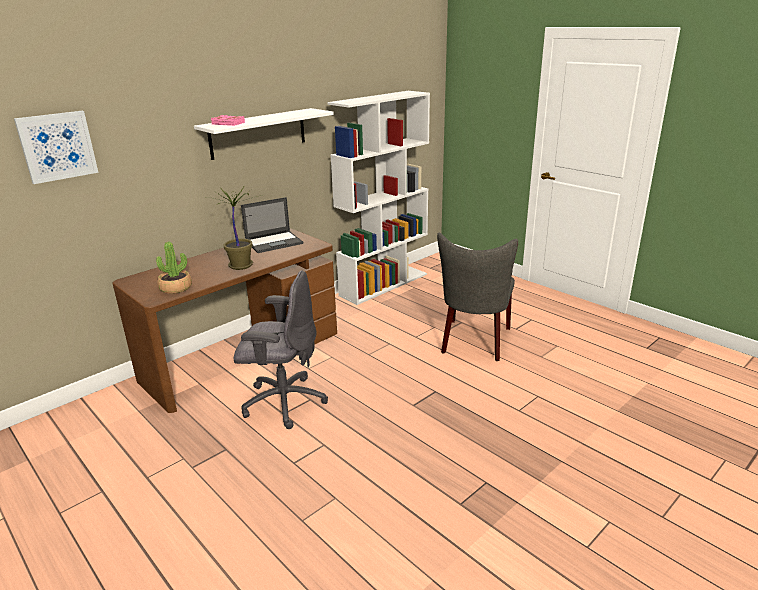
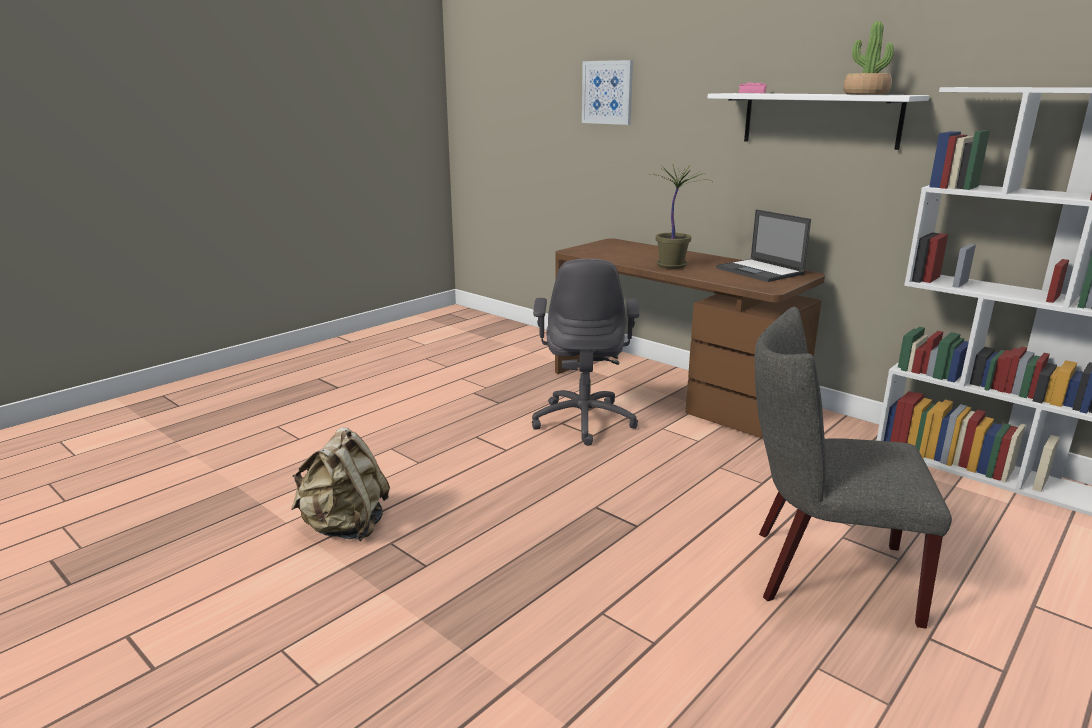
camera: 85 degrees right, 5 degrees down
(176, 288) = (600, 253): potted plant -> potted plant (865, 94)
(440, 535) = (345, 527): none -> beige backpack

